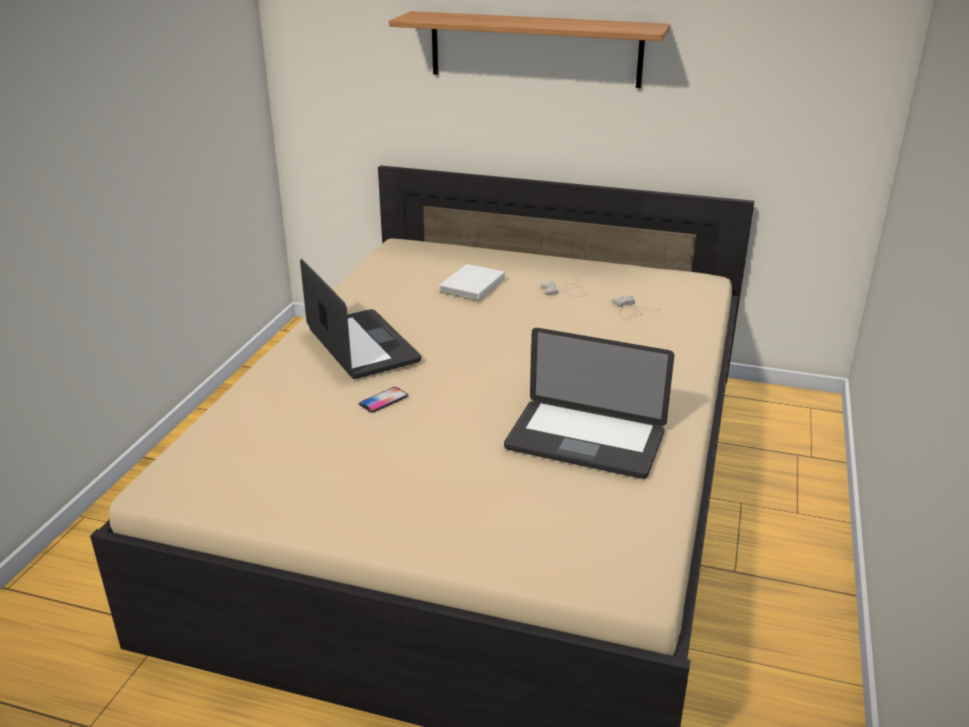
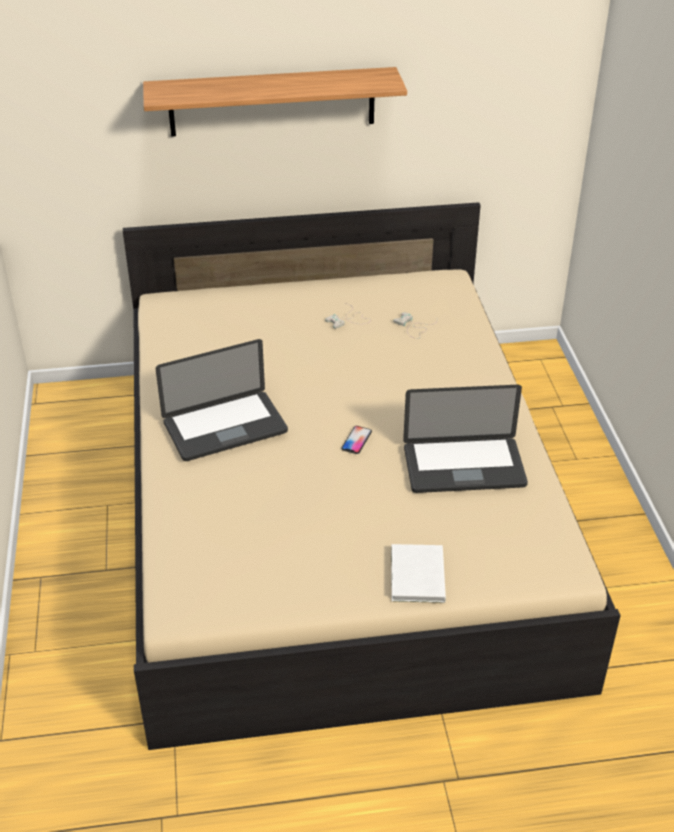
camera: 25 degrees left, 10 degrees up
(362, 346) = (225, 427): laptop -> laptop turned 120 degrees clockwise
(383, 400) = (286, 477): phone -> phone (356, 440)
(470, 285) = (267, 336): white book -> white book (416, 577)

